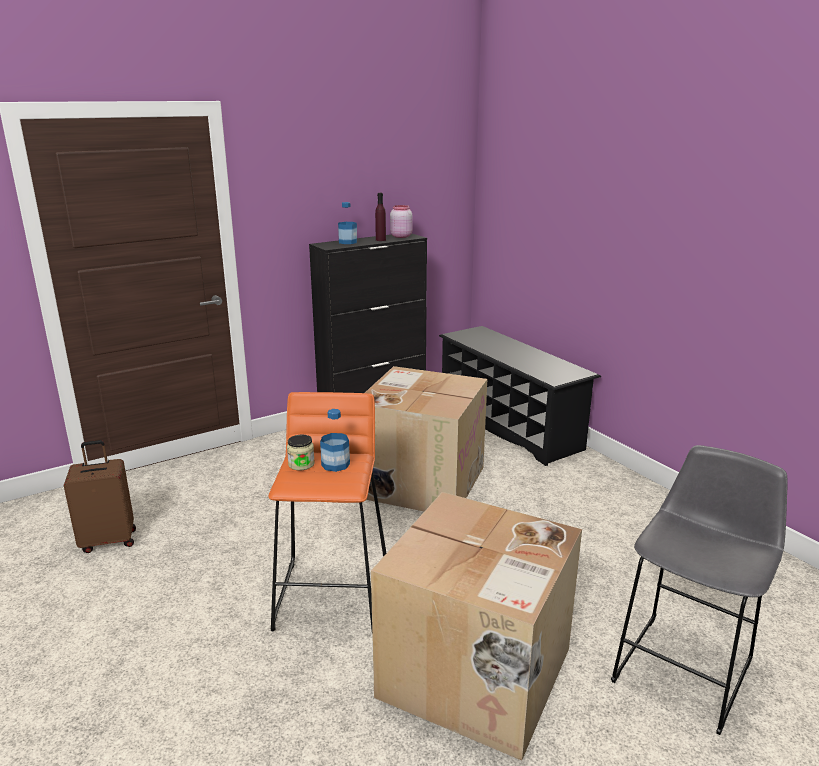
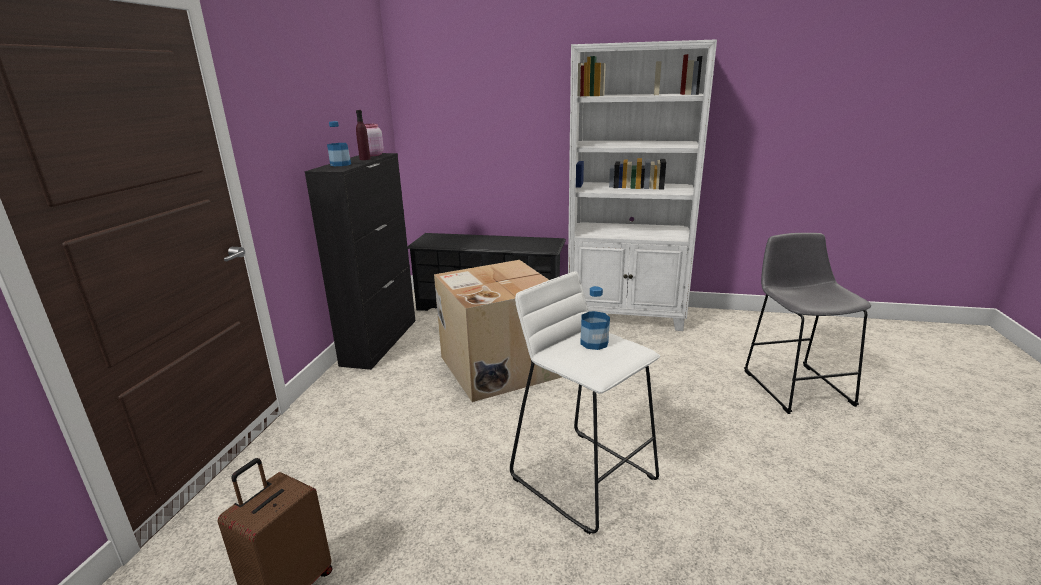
camera: 45 degrees left, 0 degrees up
(301, 464) = (572, 355): jar -> none
(333, 596) = (583, 477): orange stool -> white stool
(476, 675) = (740, 458): cardboard box -> none
(630, 497) = (626, 316): none -> white bookcase

